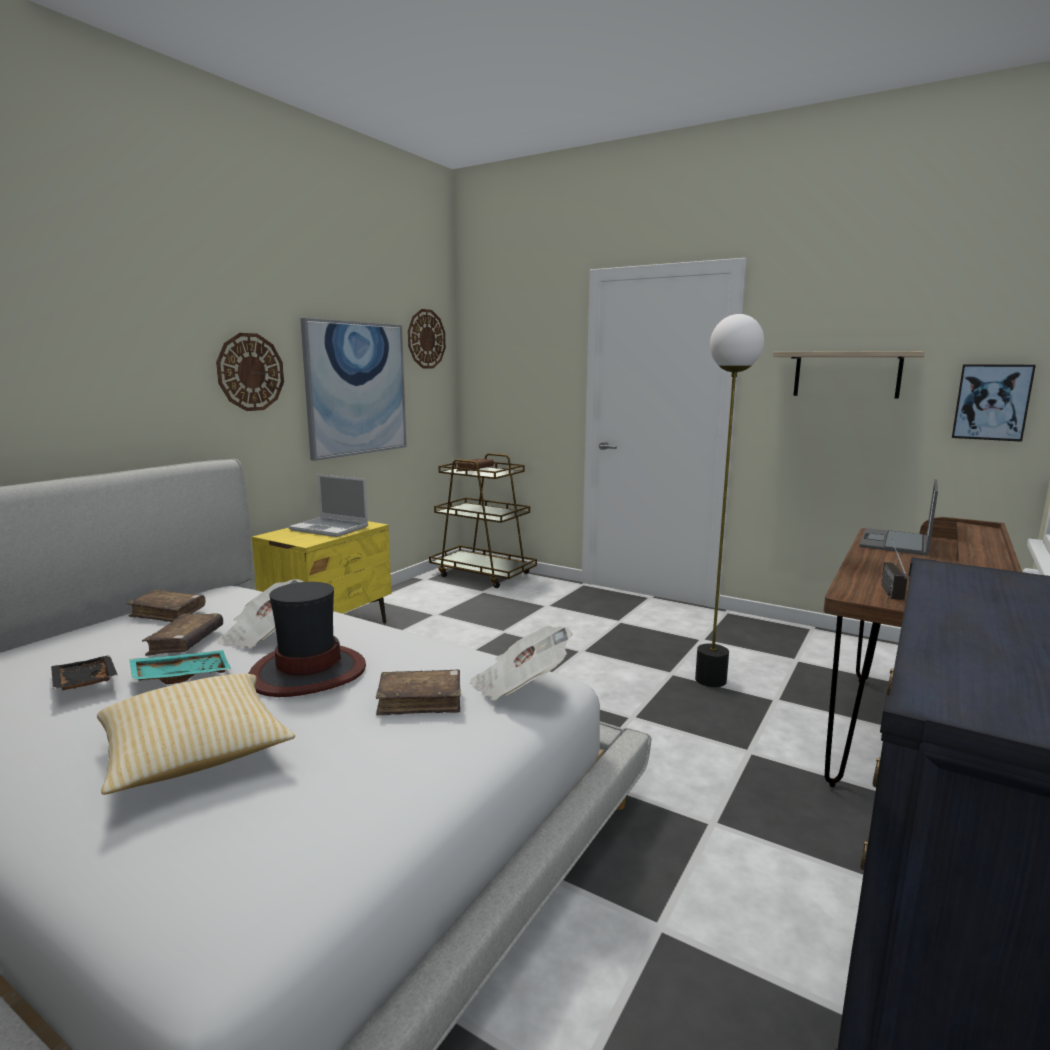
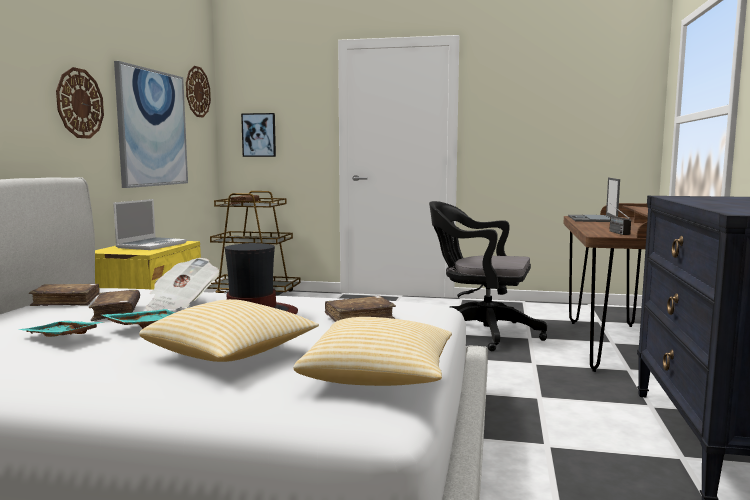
camera: 20 degrees left, 5 degrees down
(83, 683) = (60, 338): black tray -> turquoise tray
(304, 849) = (379, 377): none -> pillow
(330, 528) = (152, 245): laptop -> laptop turned 75 degrees counterclockwise
(519, 686) = (417, 307): newspaper -> none
(710, 679) = (480, 333): floor lamp -> black office chair
(846, 374) = (533, 117): shelf -> none
(991, 402) = (623, 133): picture -> picture (259, 135)

